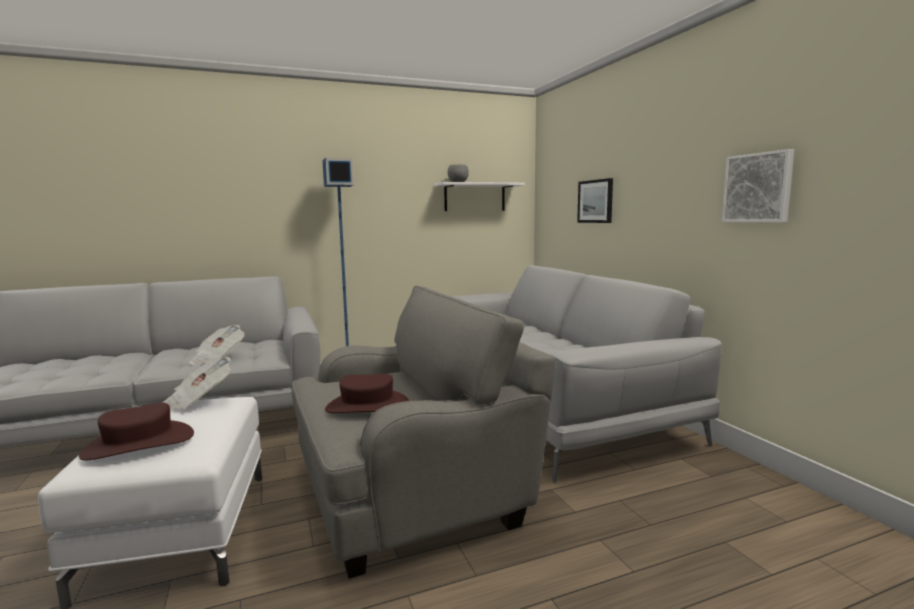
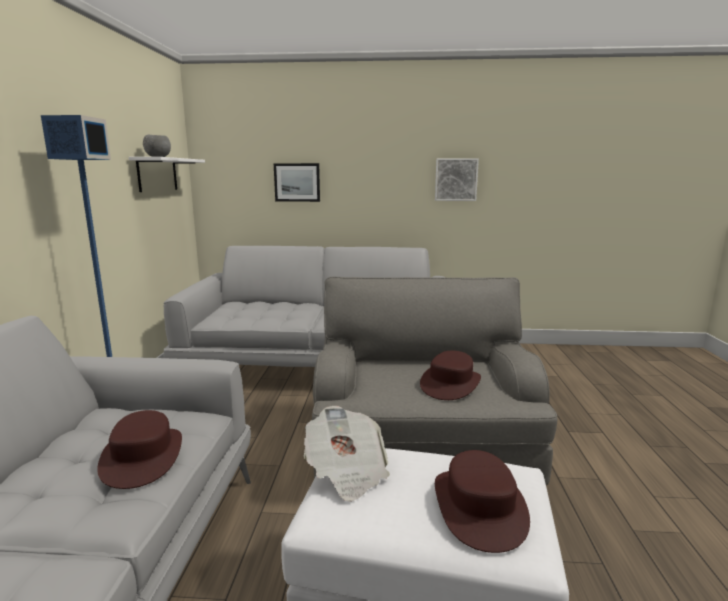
camera: 65 degrees left, 5 degrees up
(218, 358) = (143, 457): newspaper -> brown hat

